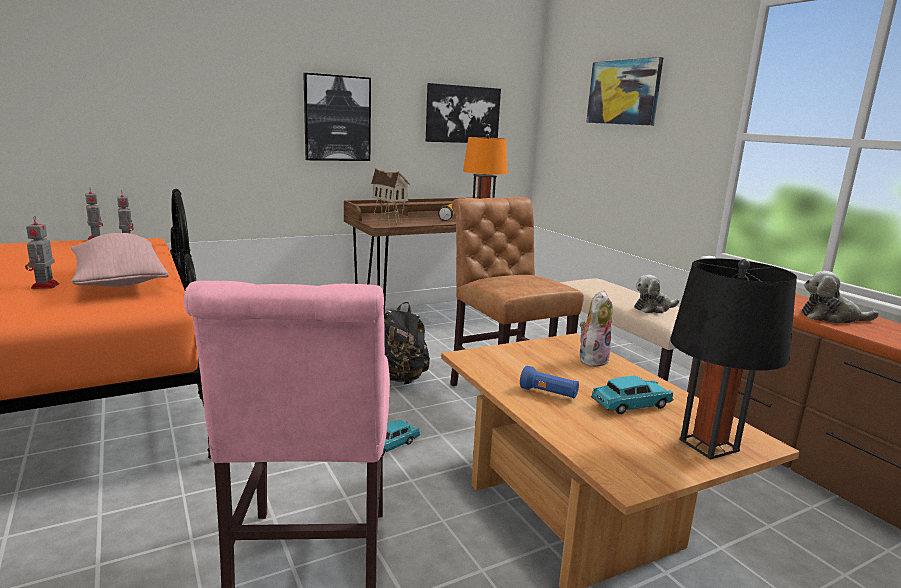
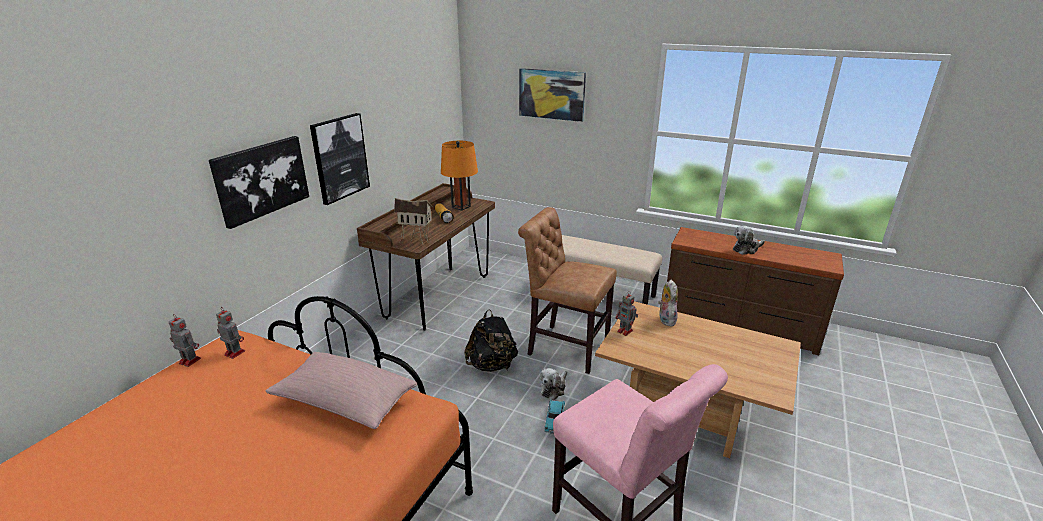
camera: 35 degrees left, 10 degrees up
(44, 286) = (299, 439): toy robot -> toy robot (625, 331)
(462, 114) = (419, 121): picture -> picture (261, 179)
(548, 393) = (683, 357): blue flashlight -> none
(631, 405) = (721, 347): turquoise toy car -> none
(653, 308) = (625, 255): plush toy -> plush toy (553, 388)
(709, 445) = (774, 357): black table lamp -> none

